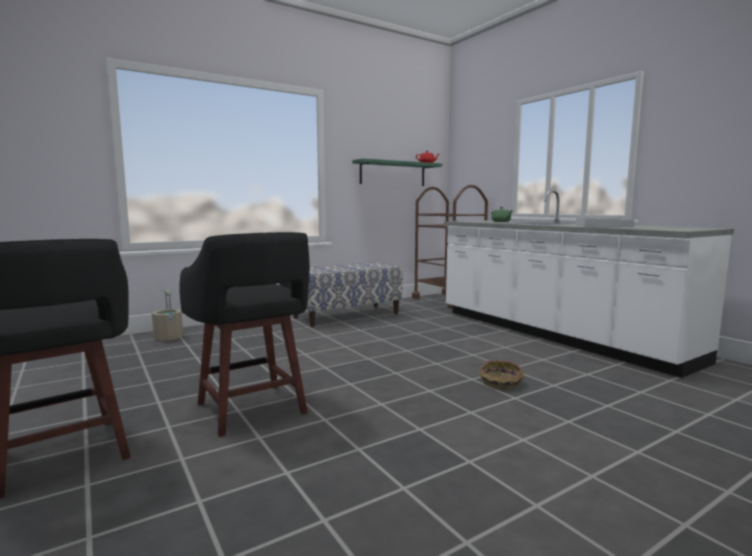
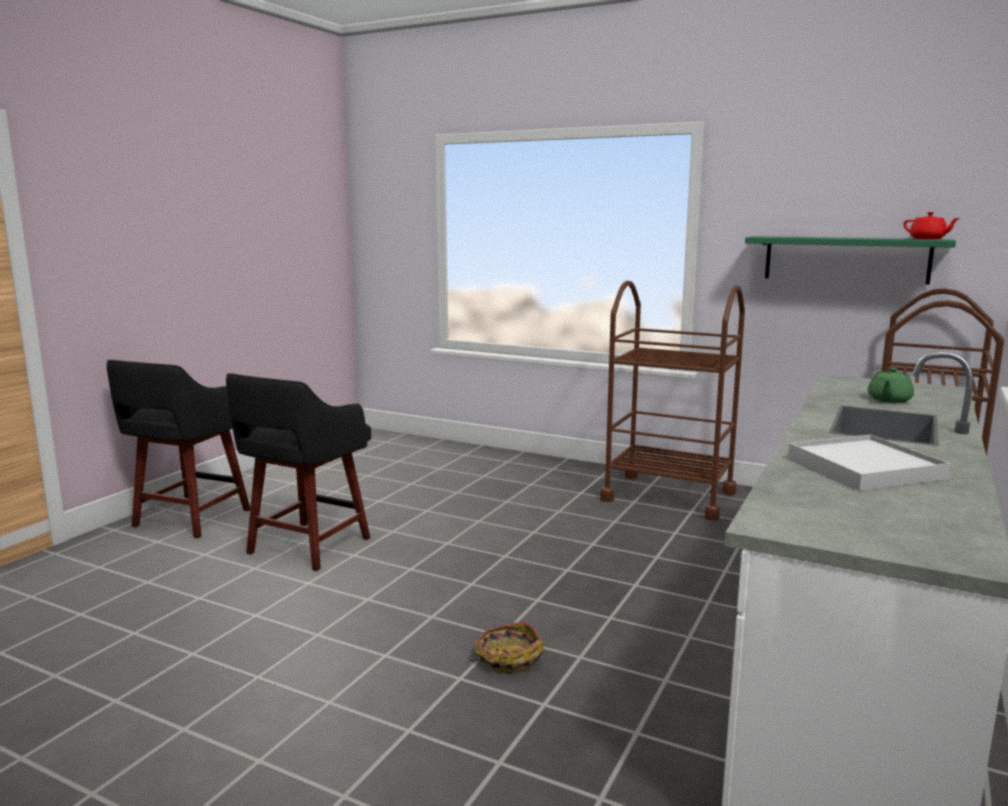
camera: 60 degrees right, 5 degrees up
(168, 338) = (451, 454): beige bucket -> none
(347, 315) = (668, 496): bench -> brown cart

